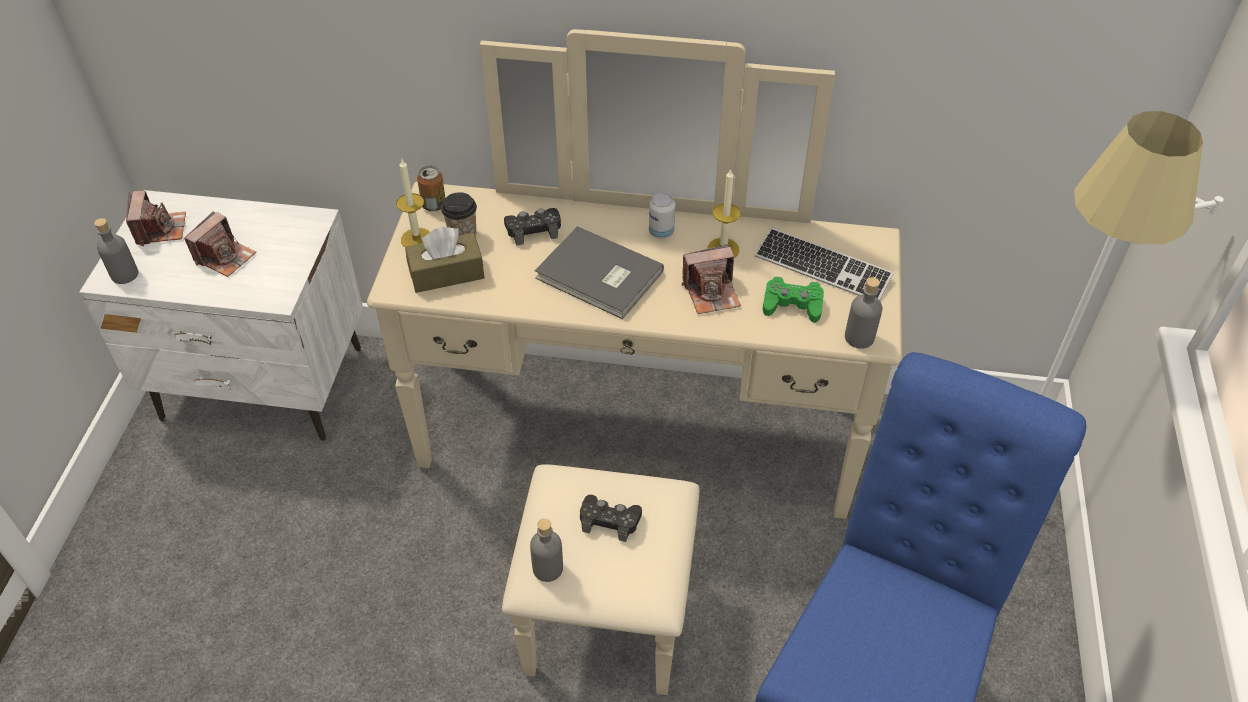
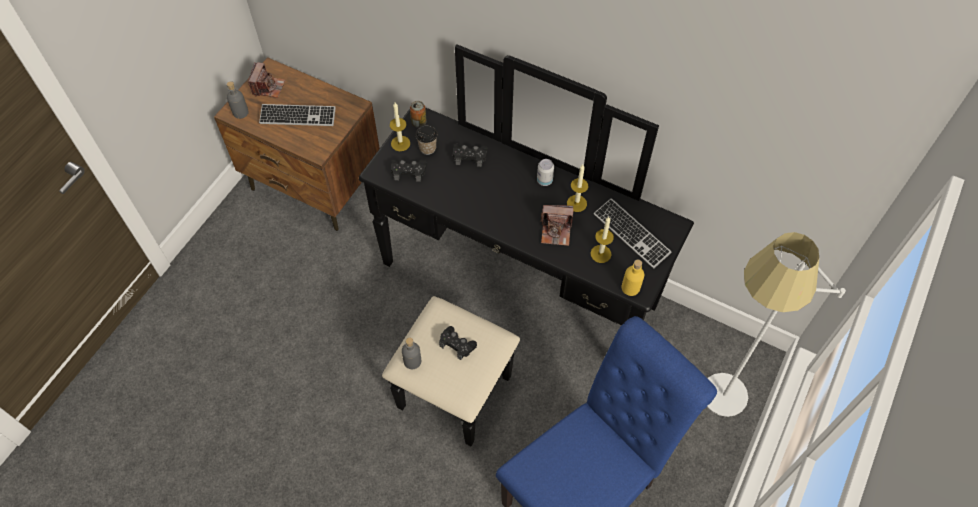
camera: 20 degrees right, 10 degrees up
(225, 257) = (298, 116): camera -> keyboard
(264, 385) = (315, 184): white nightstand -> brown nightstand
(446, 273) = (409, 172): brown tissue box -> black game controller
(599, 277) = (494, 200): grey book -> none
(633, 474) = (505, 308): beige dresser -> black dresser
(792, 305) = (600, 254): green game controller -> candle
(859, 337) = (630, 288): grey bottle -> yellow bottle

